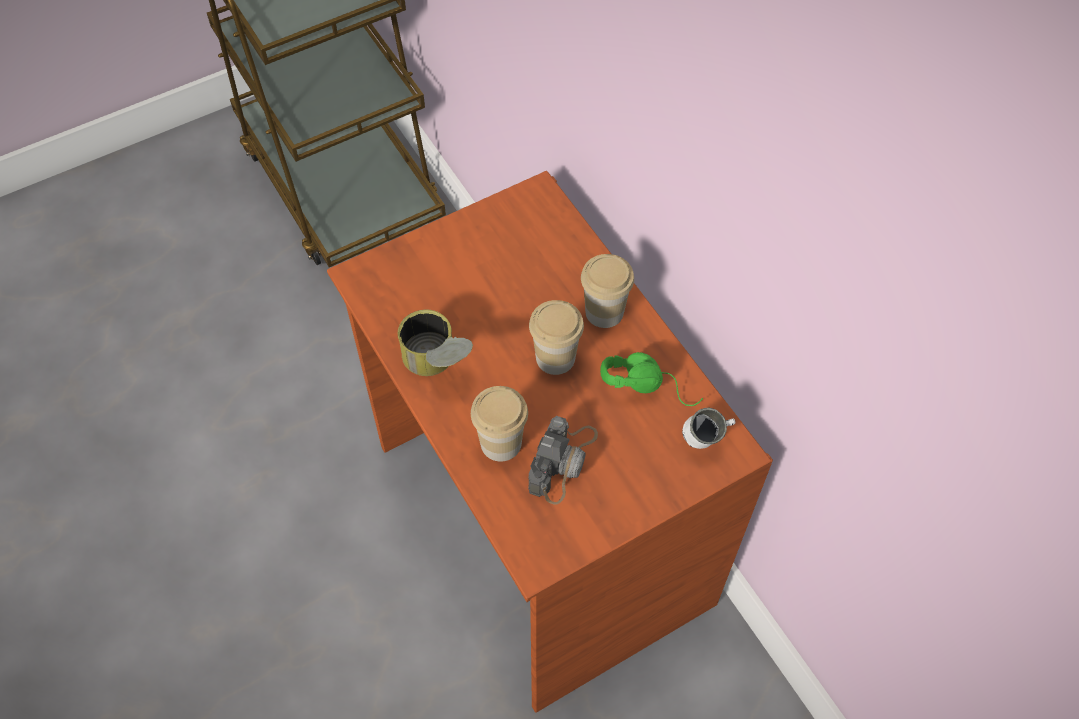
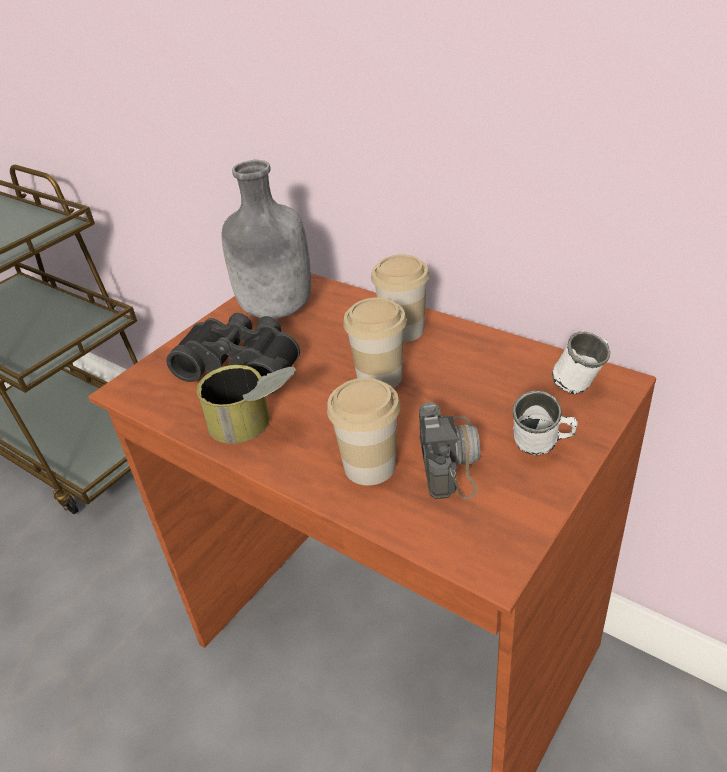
camera: 20 degrees left, 20 degrees down
(457, 290) = (242, 364): none -> black binoculars
(512, 235) = (276, 310): none -> grey bottle
(632, 487) = (542, 449): none -> white mug
(650, 384) = (489, 364): green headphones -> none

